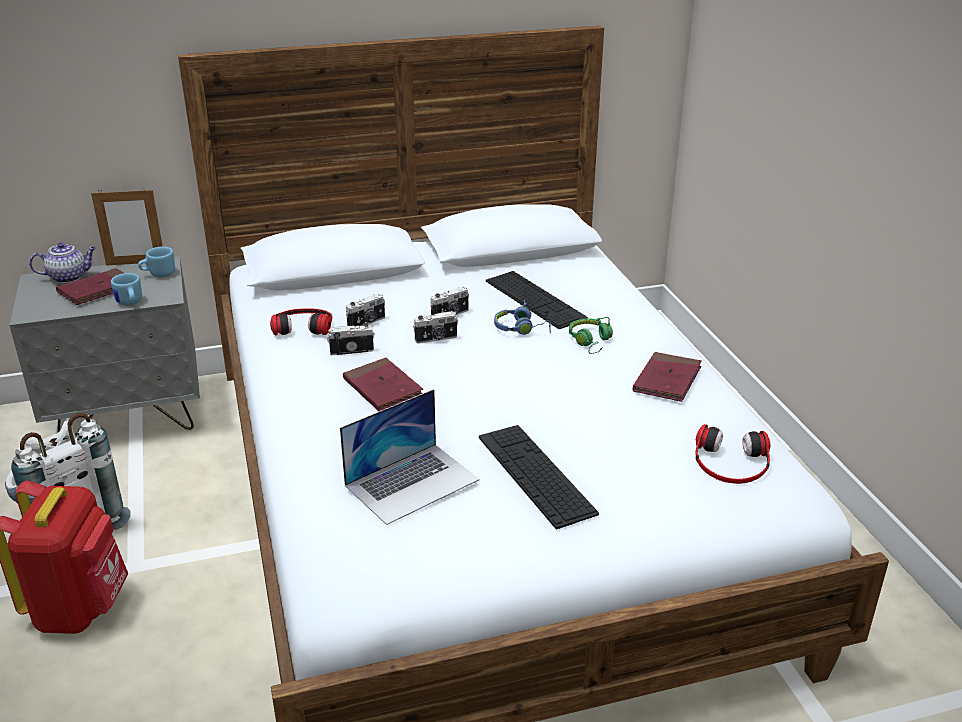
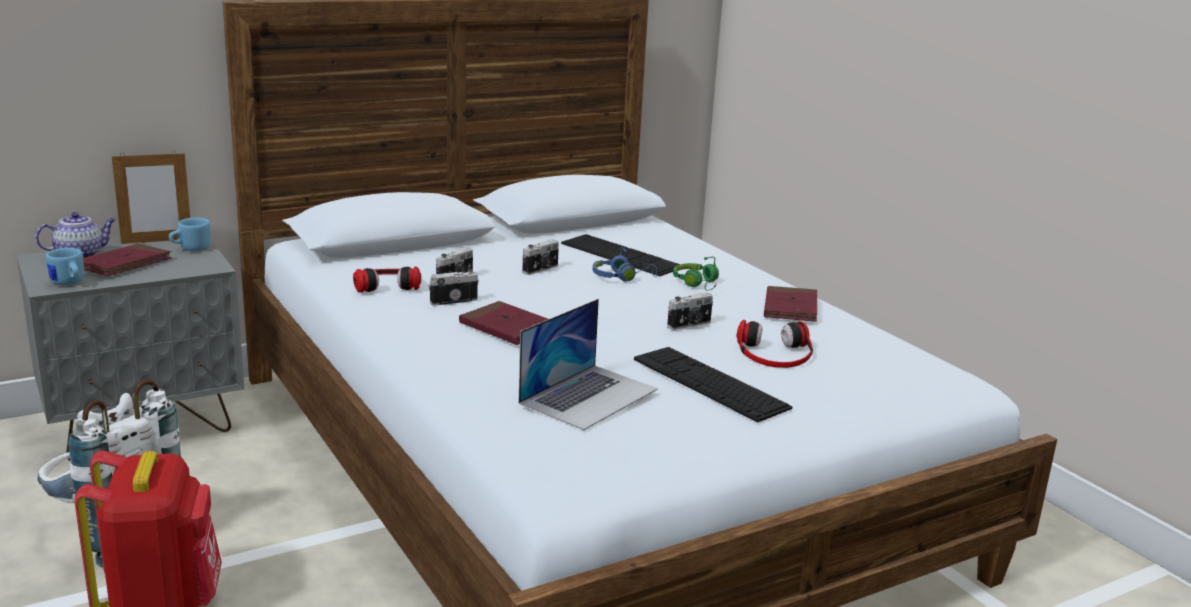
camera: 15 degrees left, 10 degrees down
(130, 303) = (171, 273): blue mug -> blue mug (69, 283)
(436, 339) = (539, 288): camera -> camera (690, 325)
(731, 463) = (890, 363): headphones -> headphones (774, 353)

